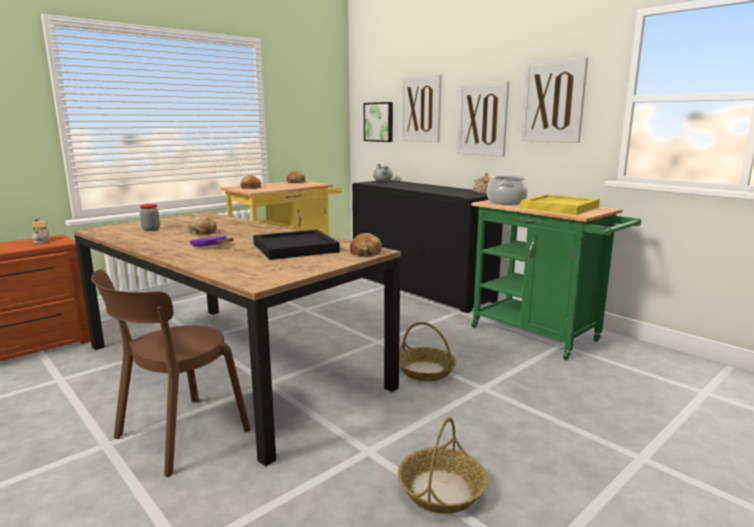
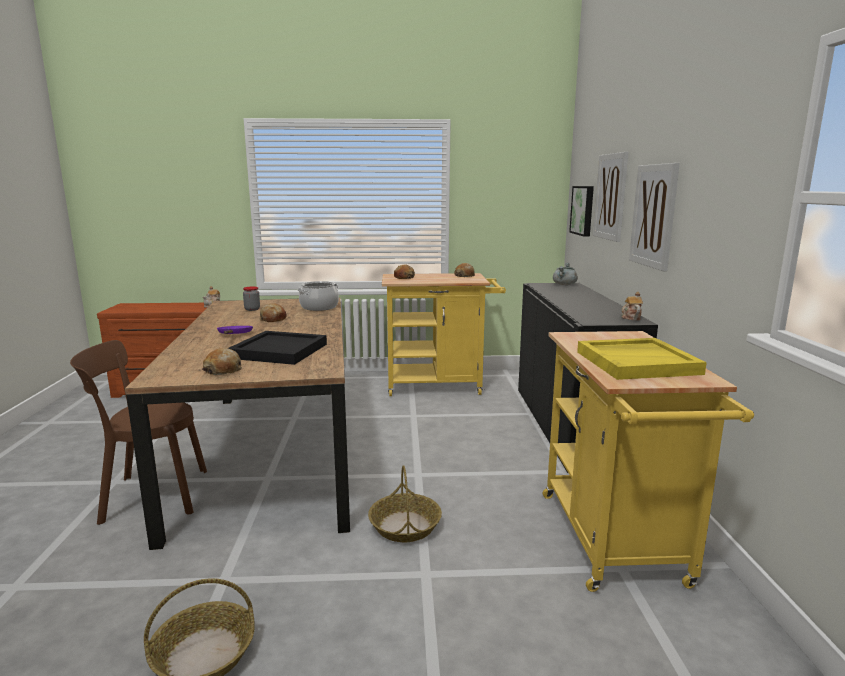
camera: 40 degrees right, 0 degrees up
(365, 253) = (310, 371): bread -> bread (223, 370)
(506, 202) = (595, 339): cooking pot -> cooking pot (319, 307)
(541, 336) = (616, 544): green cart -> yellow cart
(552, 101) = (716, 195): picture -> none

